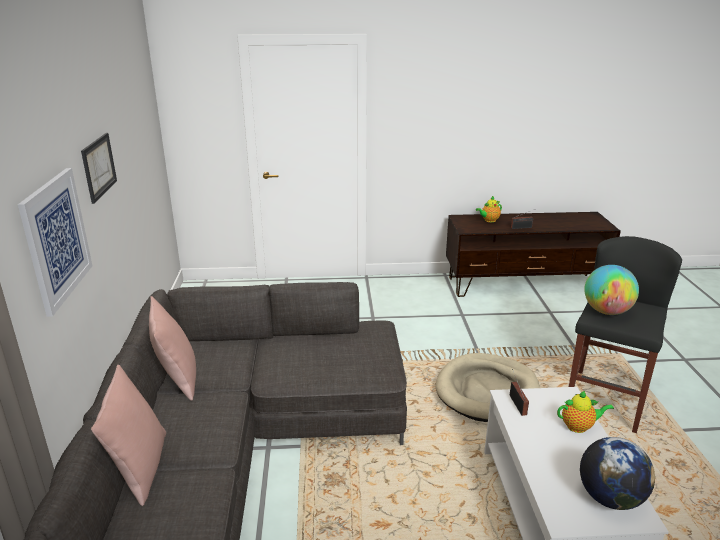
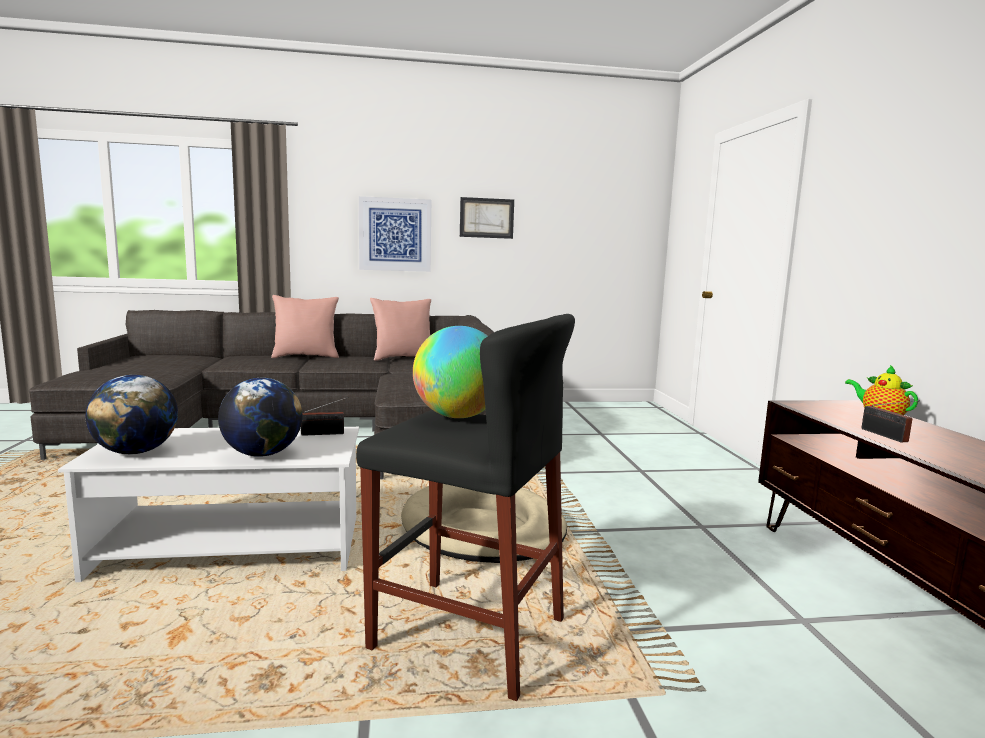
camera: 85 degrees right, 15 degrees down
(579, 426) = (262, 454): teapot -> globe

